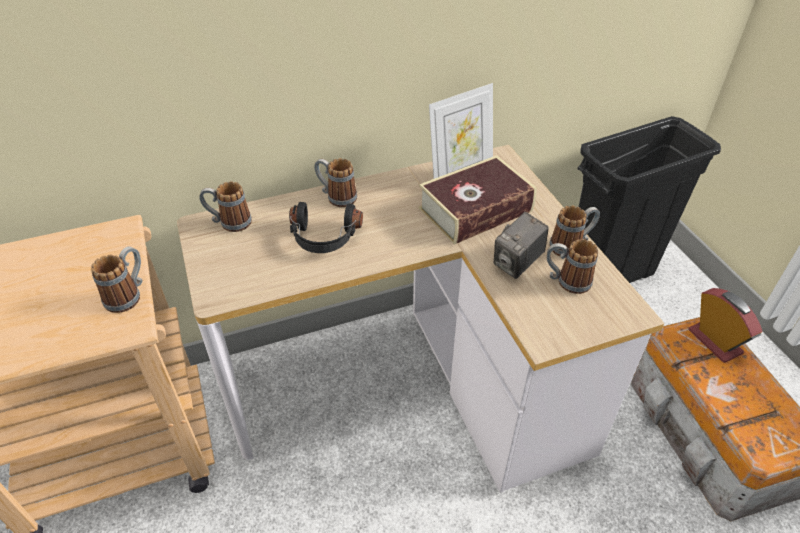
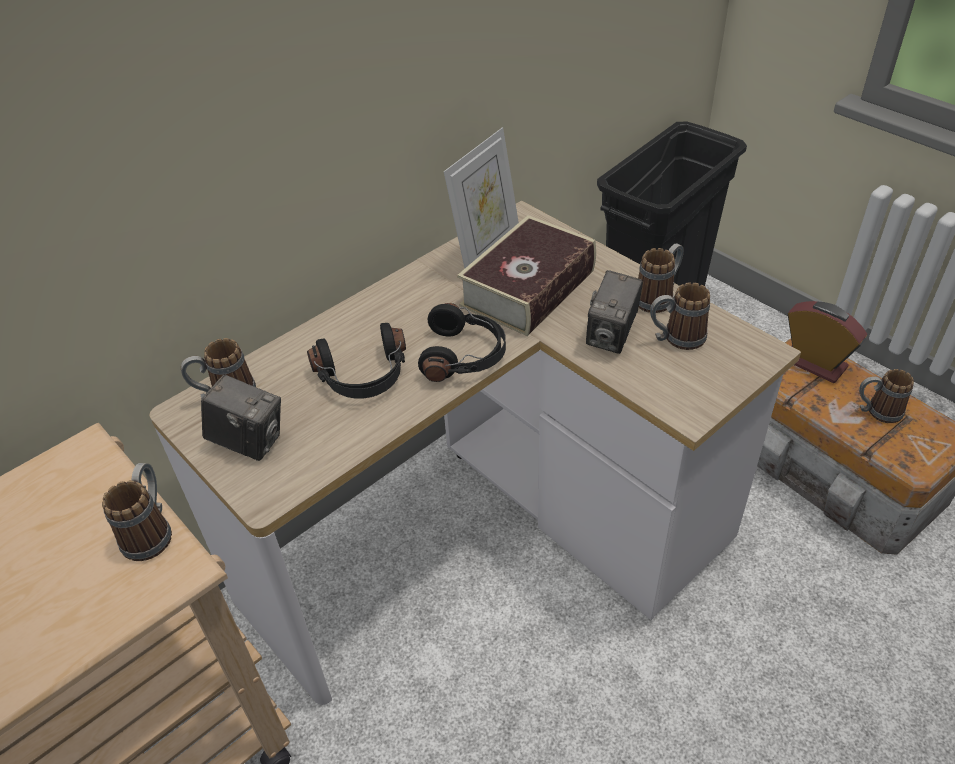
camera: 20 degrees left, 0 degrees up
(226, 257) = (249, 441): none -> camera
(336, 197) = (349, 322): mug -> mug (876, 412)
(401, 245) = (464, 356): none -> black headphones

